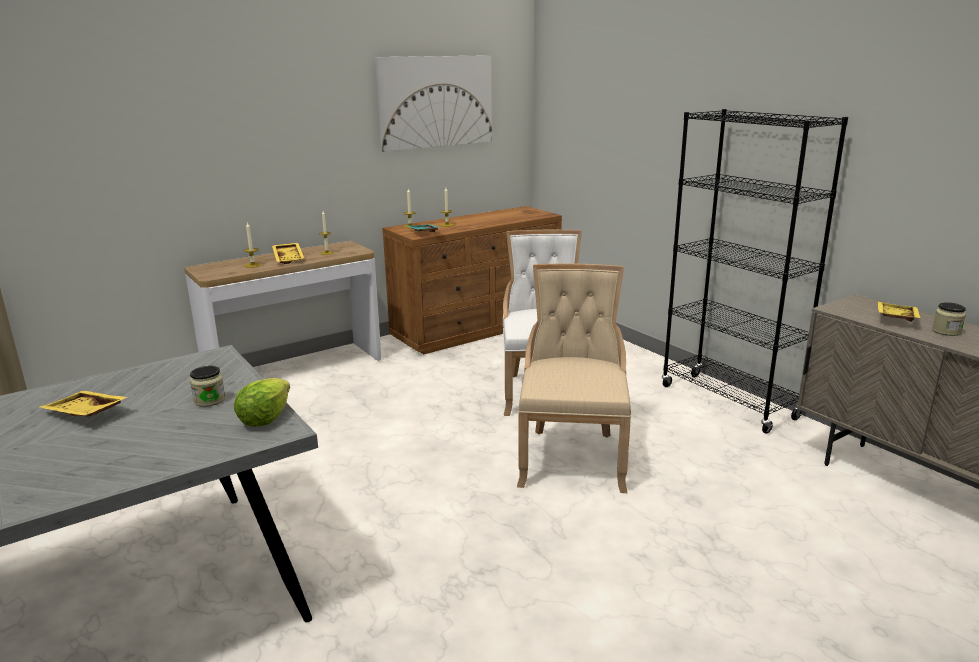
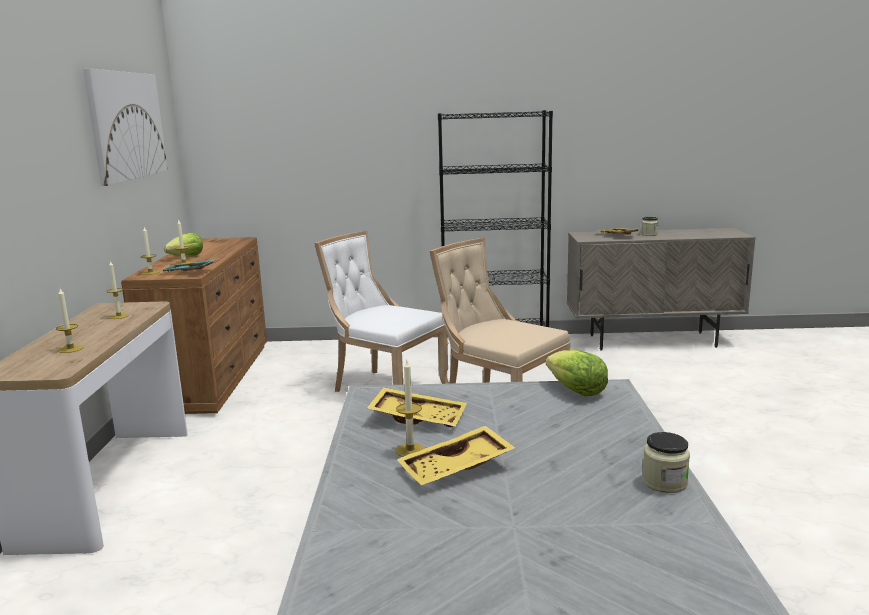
camera: 55 degrees left, 5 degrees down
(113, 393) = (410, 450): none -> candle
(209, 400) = (500, 408): jar -> jar (664, 482)
(289, 258) = (92, 331): yellow tray -> yellow tray (418, 417)
(465, 220) = (187, 257): none -> lettuce

